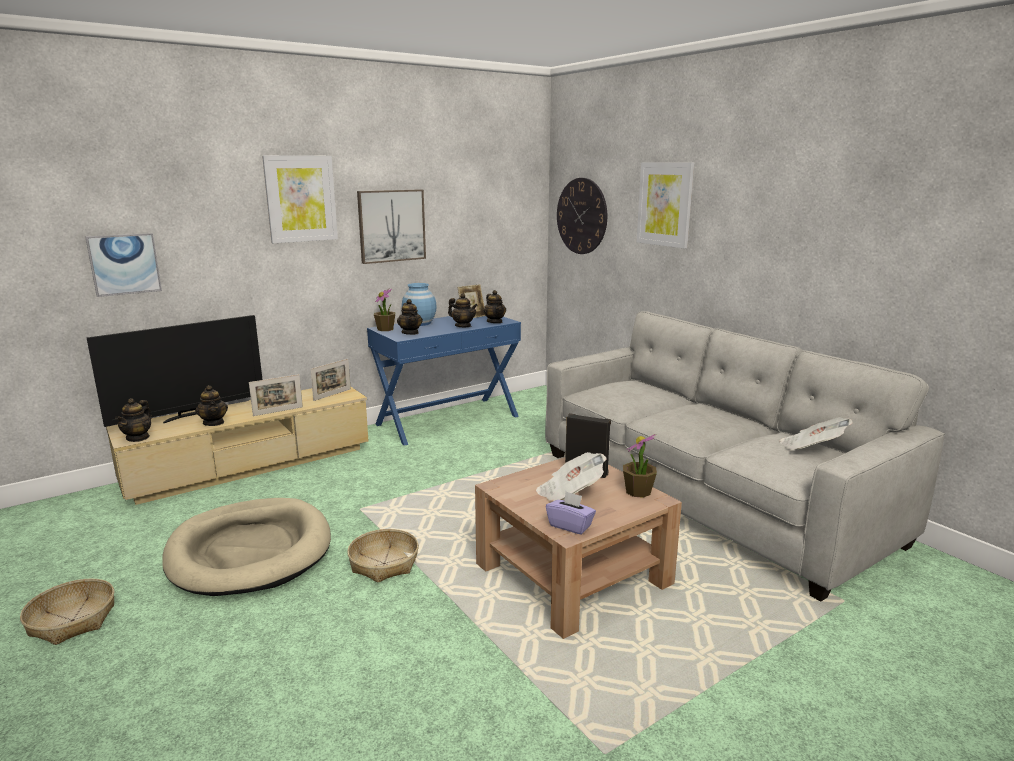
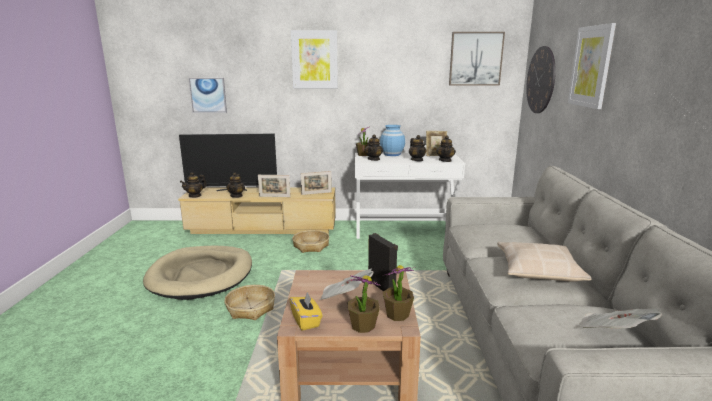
camera: 35 degrees right, 0 degrees up
(72, 620) = (97, 282): basket -> basket (311, 246)
(391, 226) = (379, 81): picture -> picture (475, 59)
(447, 420) = (404, 229): blue console table -> white console table
(570, 525) = (306, 321): purple tissue box -> yellow tissue box
(625, 511) = (362, 326): none -> potted plant
(701, 416) = (538, 269): none -> beige pillow

